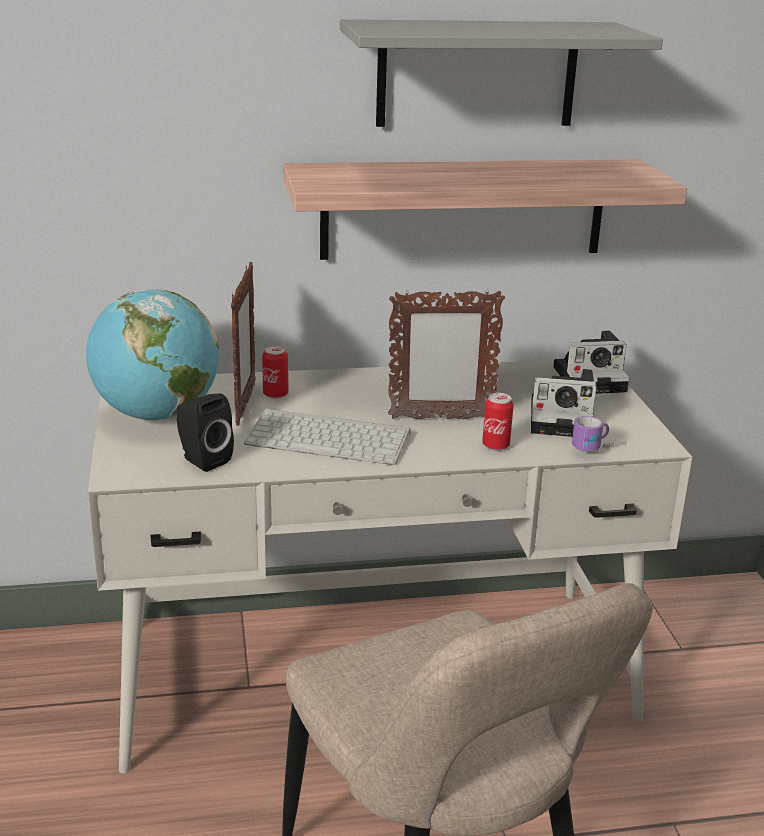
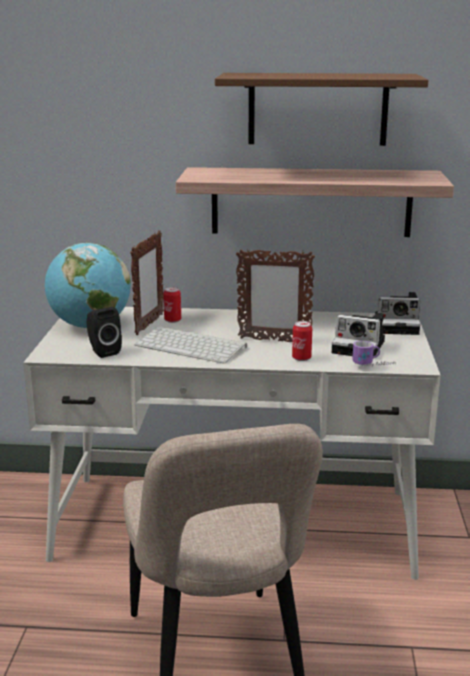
camera: 15 degrees right, 5 degrees down
(477, 74) = (317, 109): grey shelf -> brown shelf

